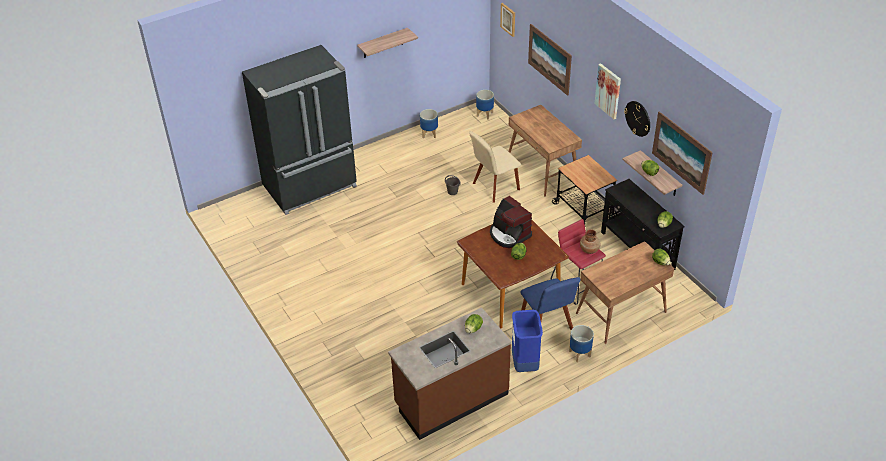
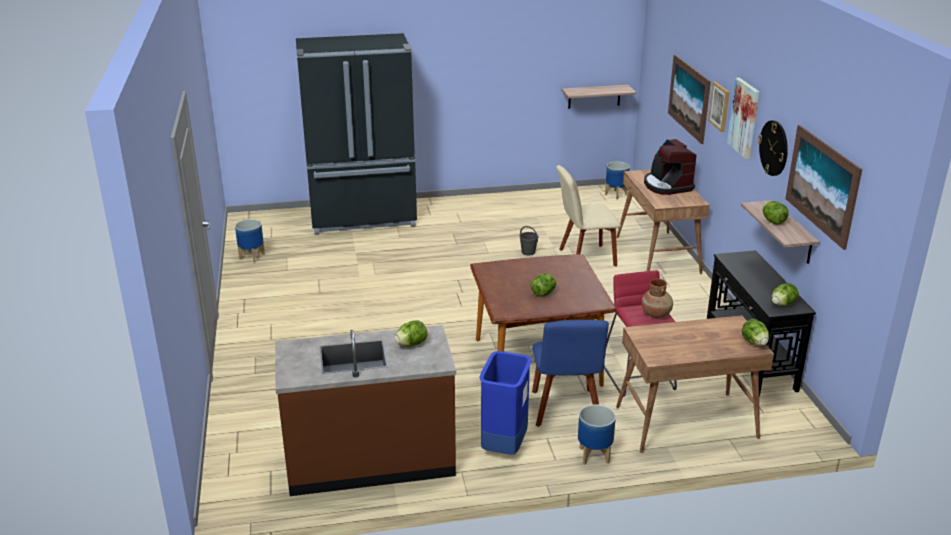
camera: 20 degrees right, 15 degrees down
(383, 43) = (488, 58): shelf -> shelf (594, 96)
(429, 134) = (536, 199): planter -> planter (252, 256)
(508, 19) = (655, 60): picture -> picture (720, 106)
(509, 234) = (546, 271): coffee machine -> coffee machine (667, 185)
(584, 209) = (694, 301): cart -> none

